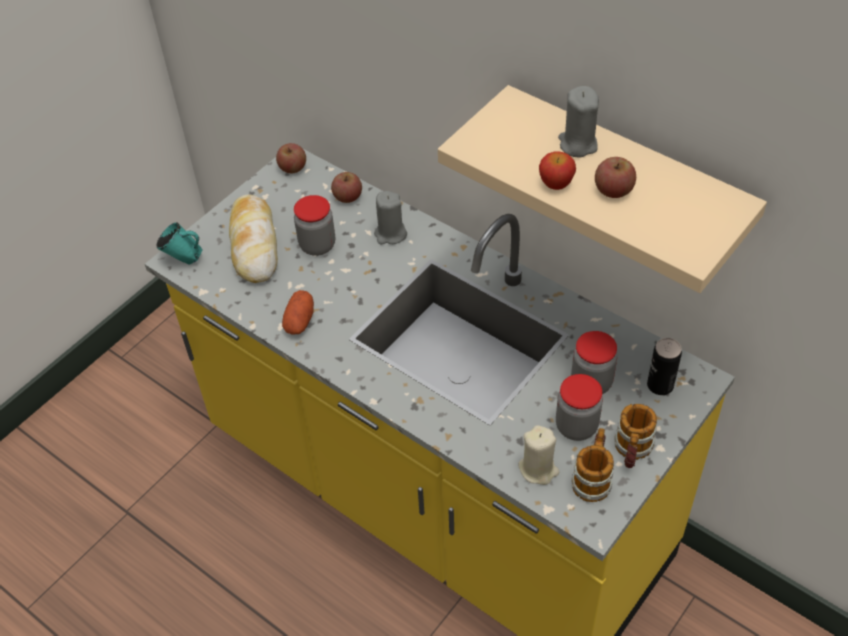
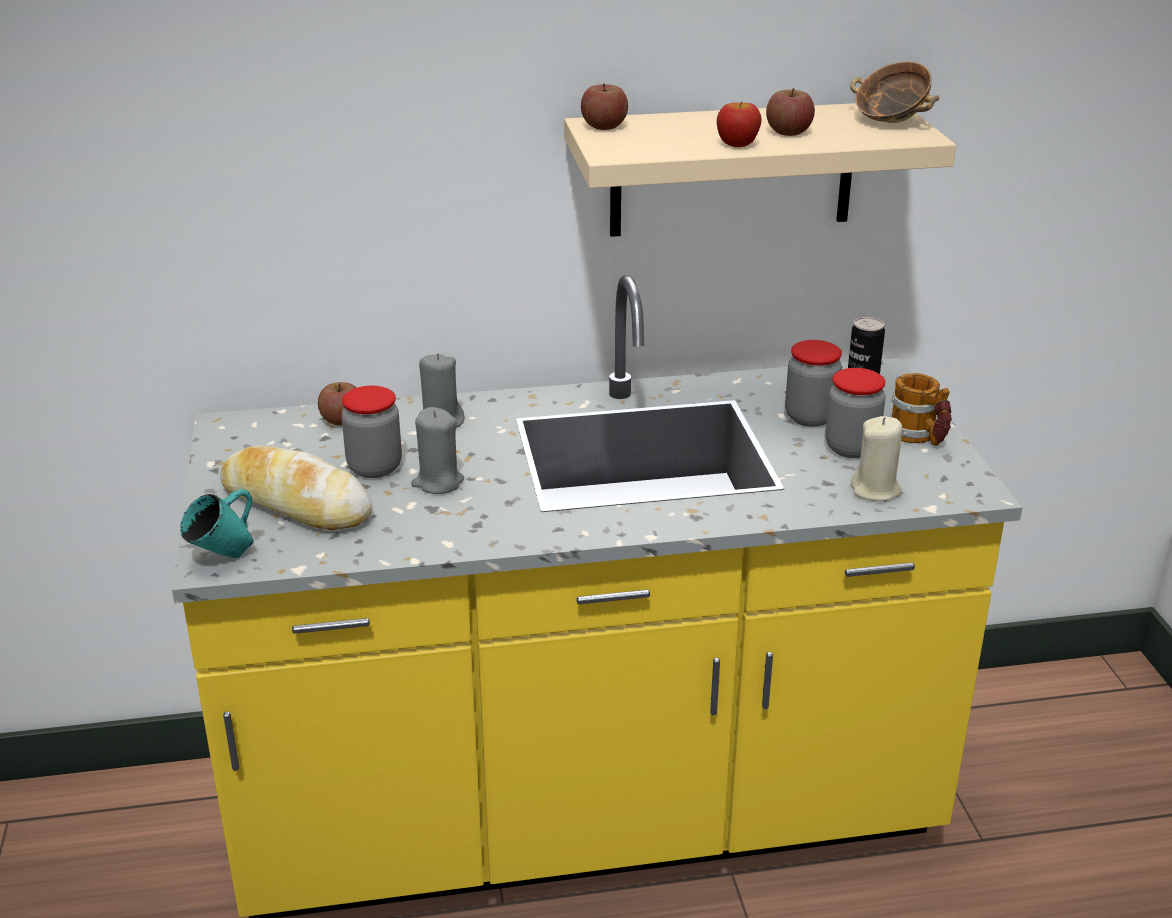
camera: 50 degrees left, 20 degrees down
(292, 168) = (232, 429): apple -> apple (604, 126)
(299, 321) = (462, 527): potato -> none
(577, 144) = (703, 123): grey candle -> grey candle (437, 482)
(592, 478) = (924, 469): mug -> none
(706, 222) = (889, 121): none -> bowl

